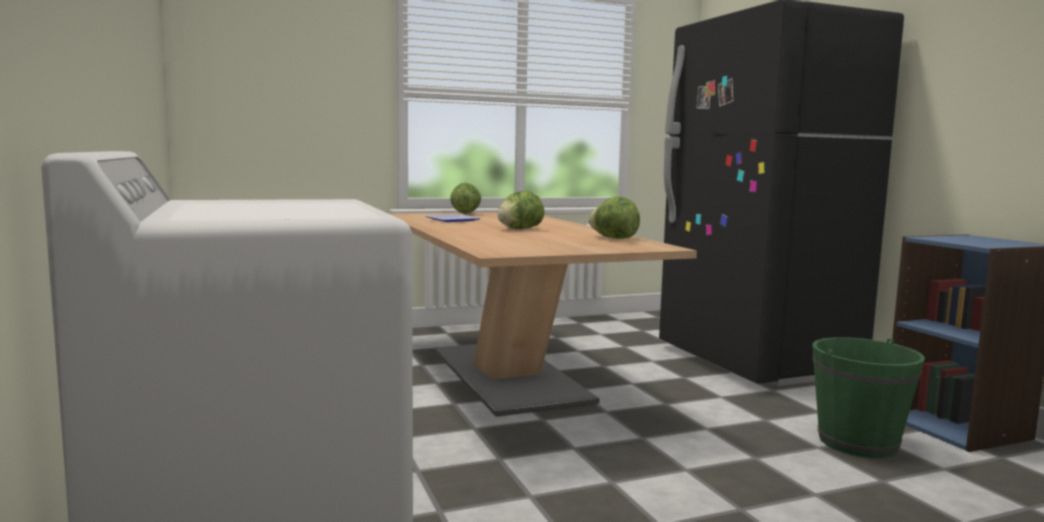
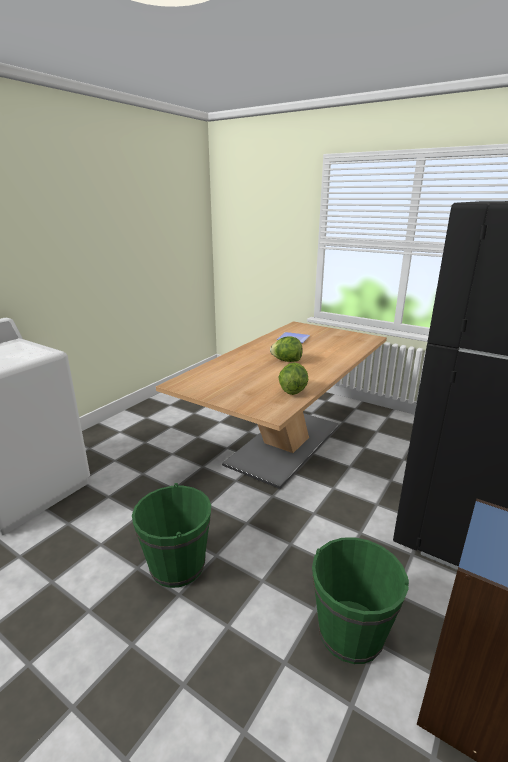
camera: 55 degrees right, 15 degrees up
(465, 213) = (333, 331): lettuce -> none
(682, 497) = (177, 565): none -> green bucket

